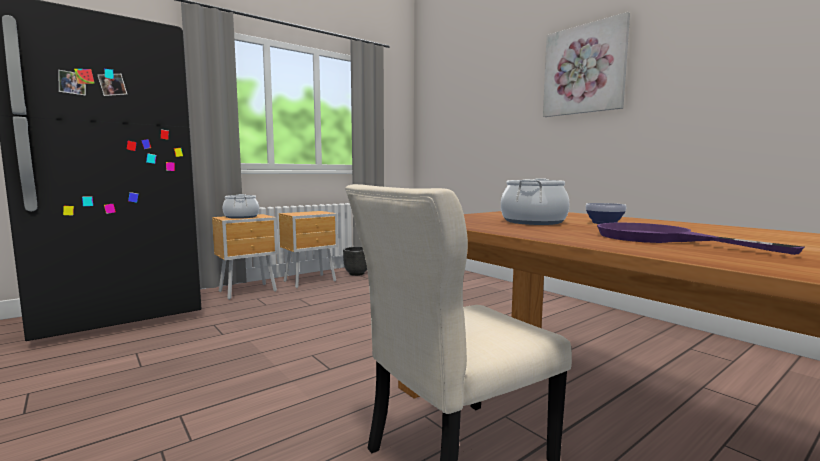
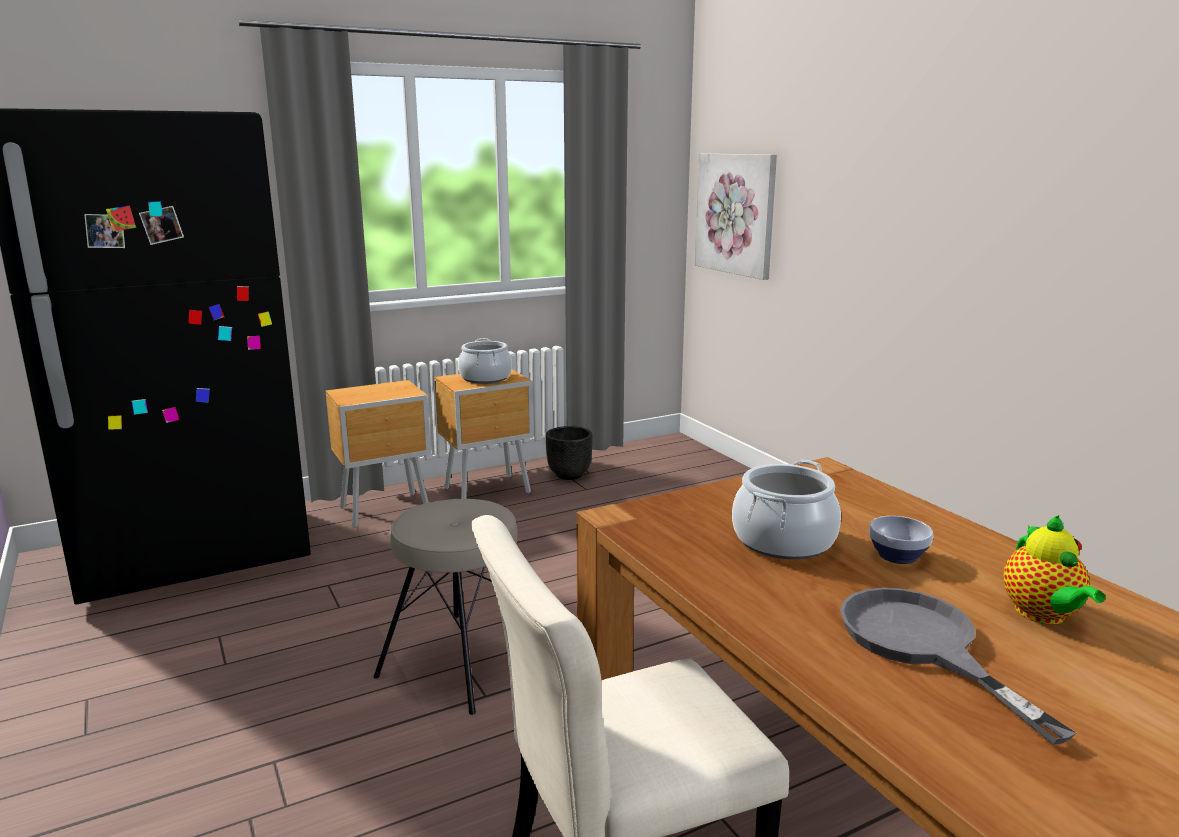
camera: 10 degrees right, 10 degrees up
(241, 217) = (371, 393): cooking pot -> cooking pot (485, 378)
(309, 353) = (461, 660): none -> beige stool
(584, 70) = (995, 149): picture -> picture (736, 214)
(658, 239) = (922, 645): purple frying pan -> grey frying pan
(711, 232) = (1043, 615): none -> teapot

